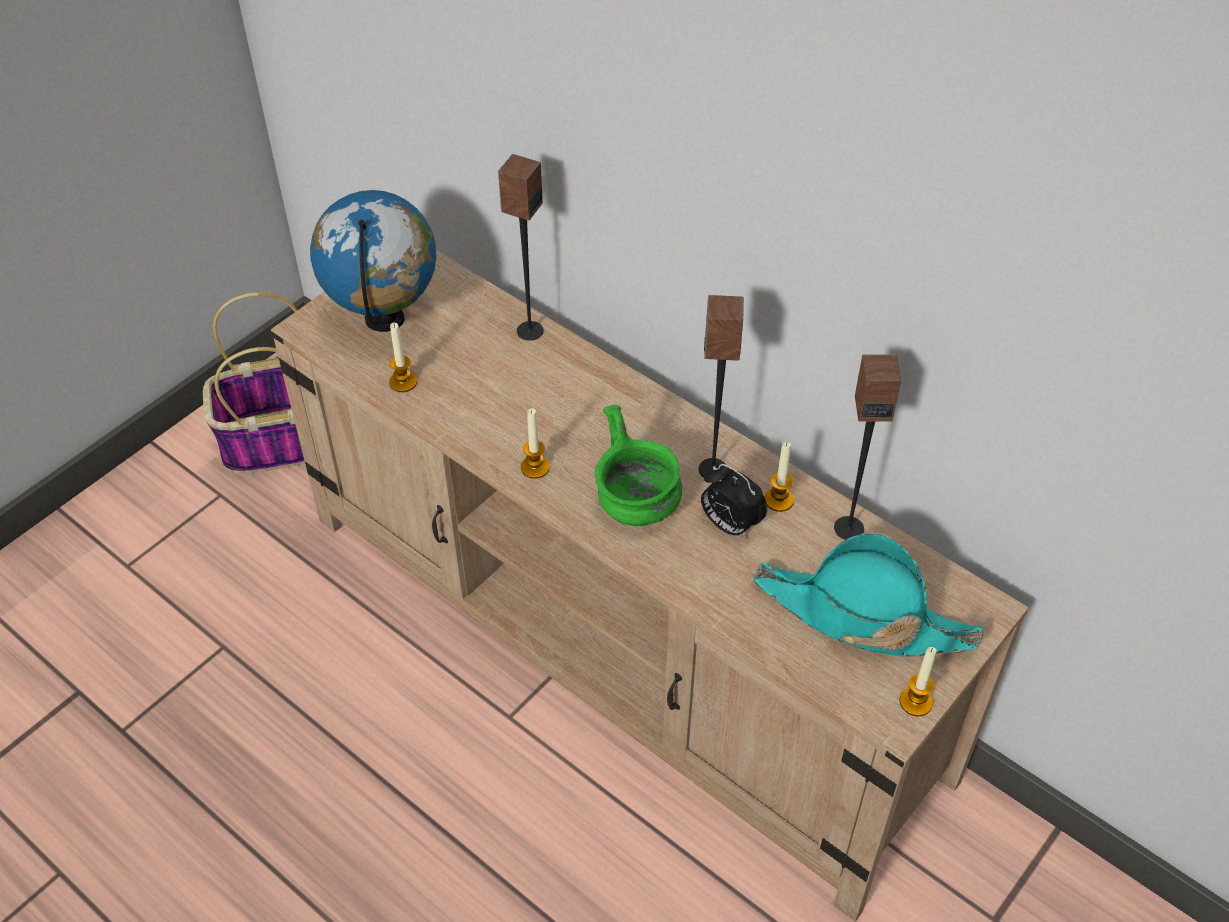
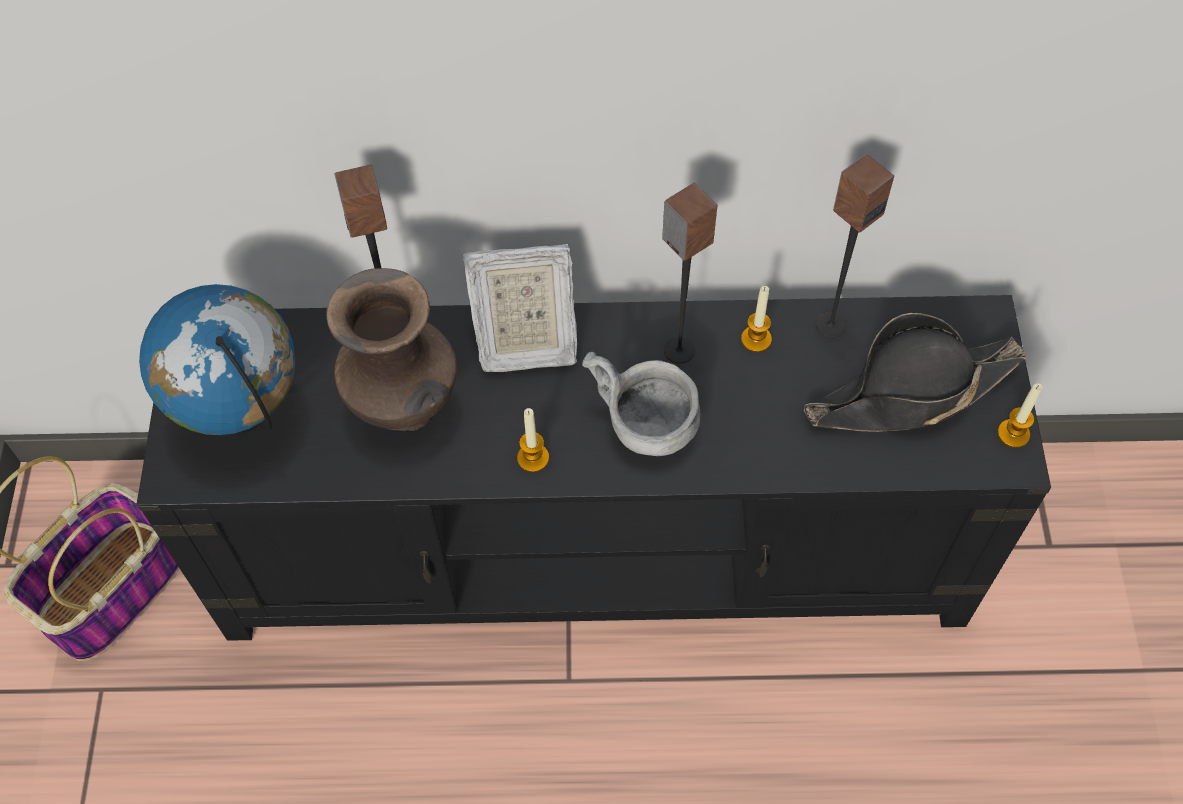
camera: 40 degrees left, 10 degrees up
(403, 382) = (328, 464): candle -> none
(486, 383) = (406, 409): none -> brown vase
(608, 394) = (524, 343): none -> picture frame
(620, 644) = (597, 547): beige tv stand -> black tv stand
(635, 503) = (649, 427): green bowl -> grey bowl
(729, 525) = (740, 390): alarm clock -> none
(862, 616) = (911, 392): turquoise hat -> black hat

